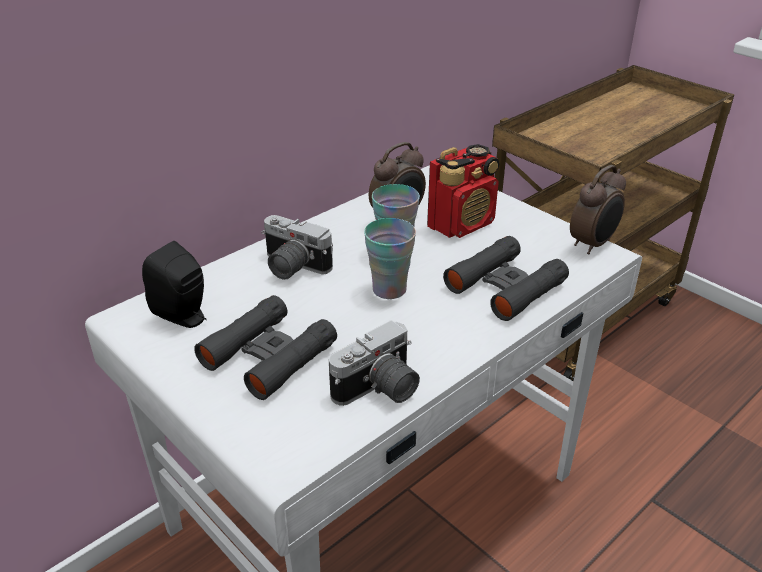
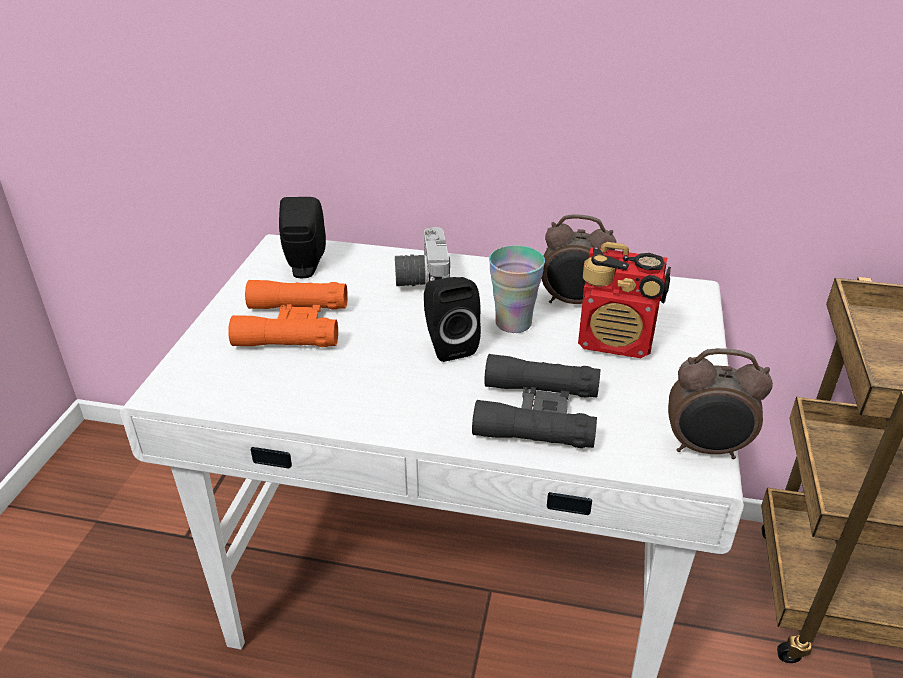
camera: 55 degrees right, 0 degrees up
(268, 355) = (292, 325): black binoculars -> orange binoculars
(379, 390) = (296, 399): camera -> none
(389, 289) = (448, 345): cup -> black speaker

